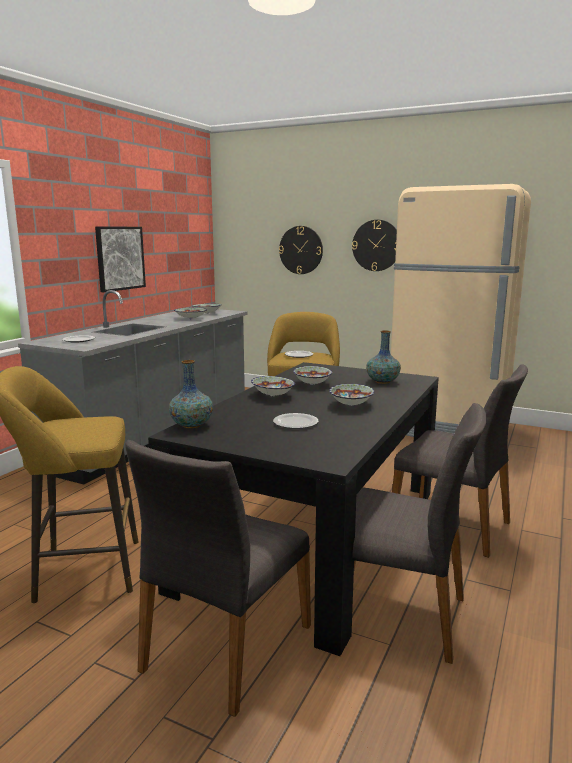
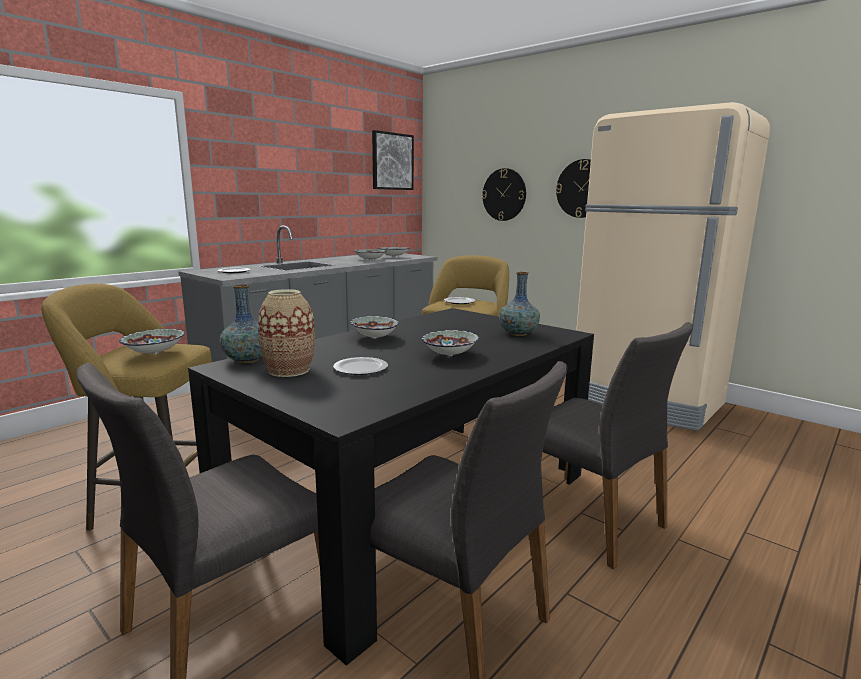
camera: 15 degrees right, 0 degrees up
(120, 258) = (307, 196): picture -> picture (392, 161)
(239, 430) = (289, 370): none -> vase
(311, 384) = (432, 330): bowl -> bowl (154, 353)

